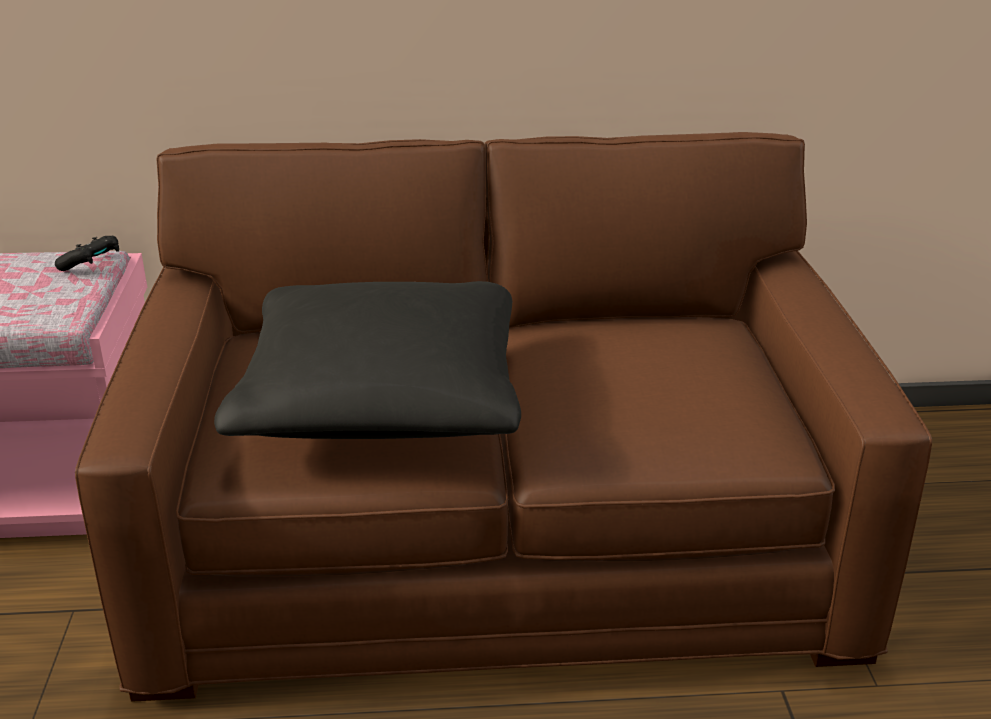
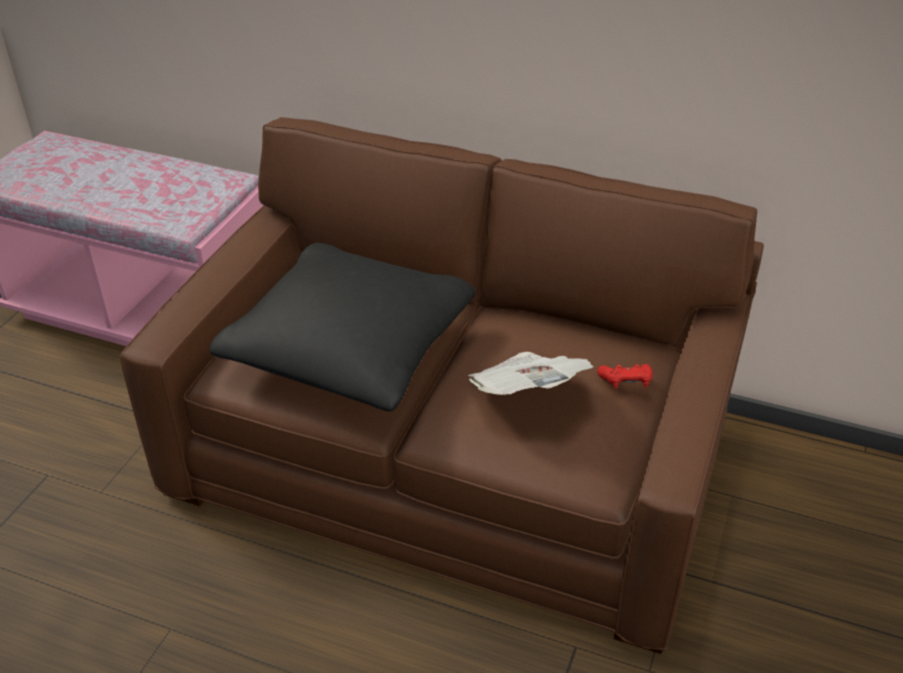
camera: 25 degrees right, 10 degrees up
(92, 264) = (228, 185): black game controller -> none
(634, 392) = (527, 396): none -> newspaper
(728, 354) = (625, 383): none -> red game controller

